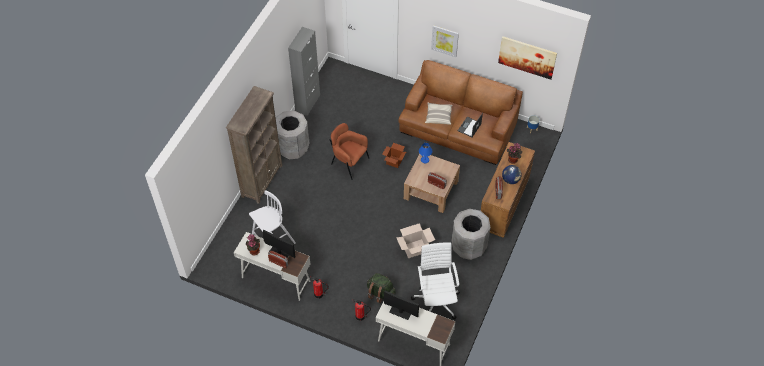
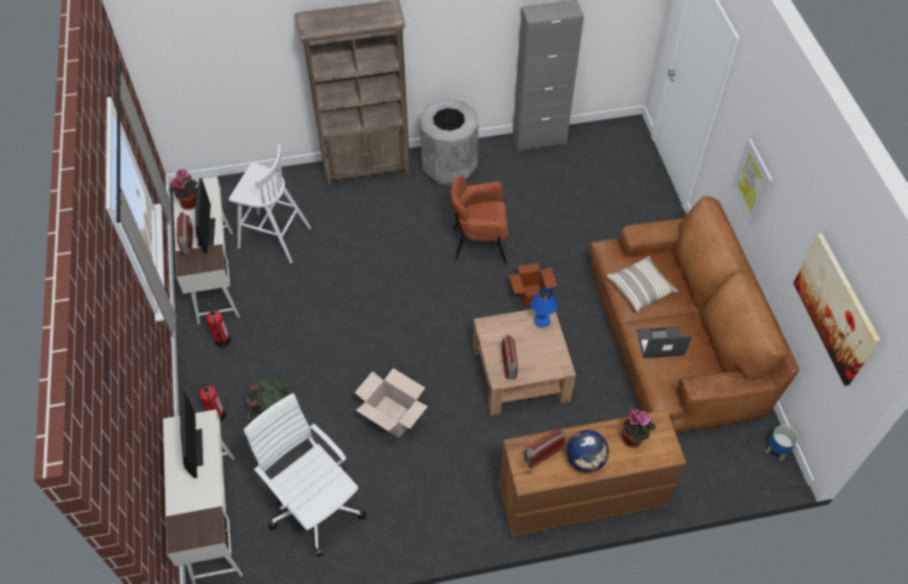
camera: 55 degrees right, 0 degrees up
(349, 163) = (479, 243): brown armchair -> brown armchair turned 90 degrees counterclockwise
(436, 300) = (315, 505): white office chair -> white office chair turned 90 degrees counterclockwise
(469, 246) = (454, 492): grey trash can -> none

